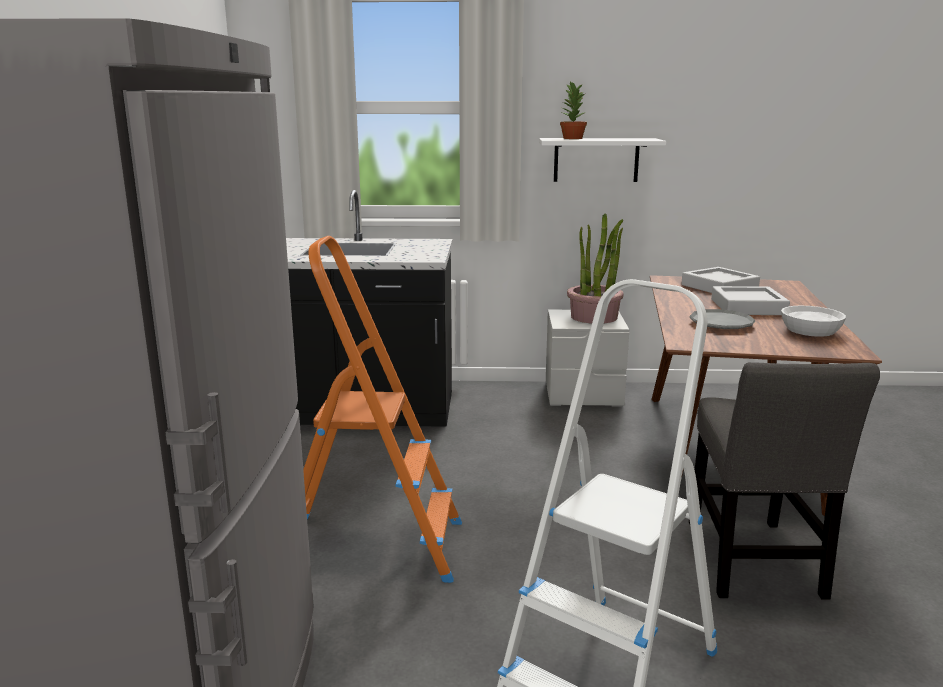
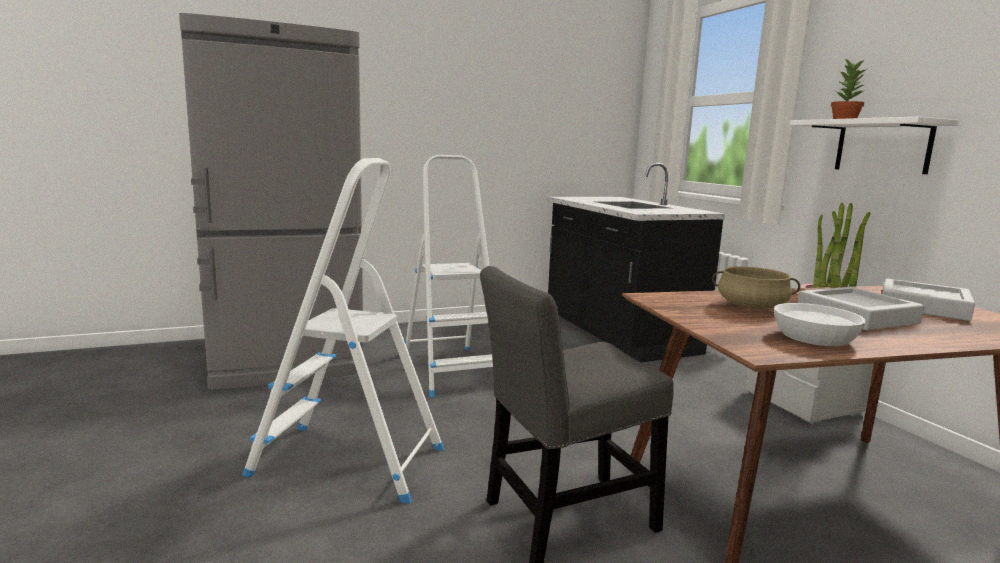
camera: 65 degrees right, 5 degrees down
(373, 547) = (451, 370): orange step ladder -> white step ladder
(721, 324) = (751, 307): grey plate -> beige cooking pot

